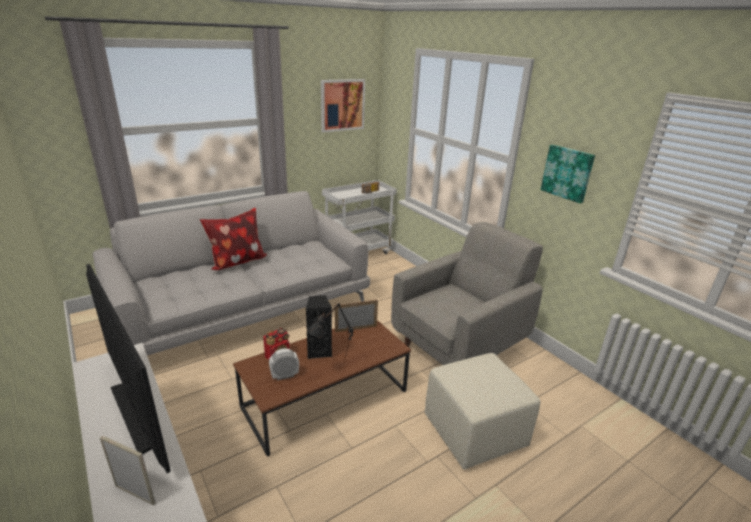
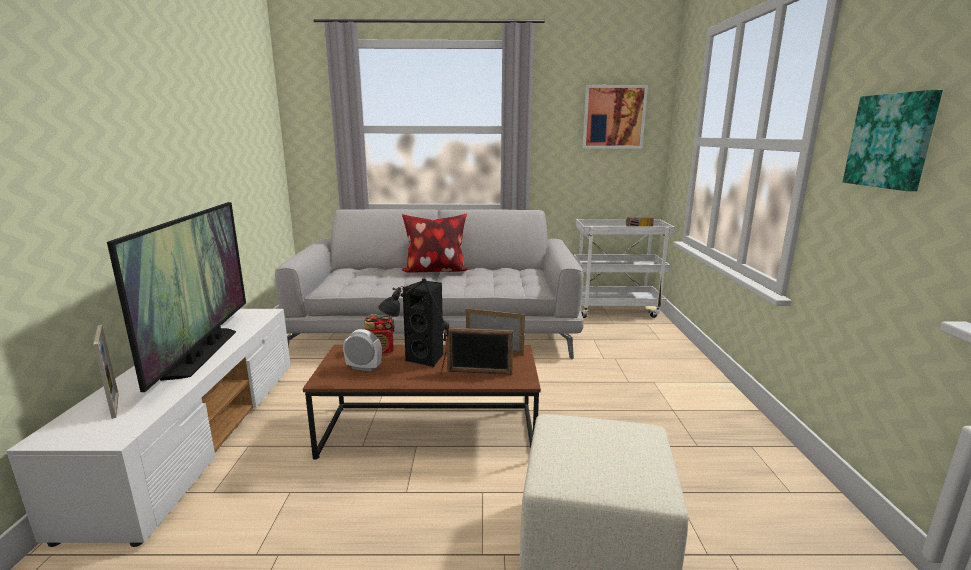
camera: 35 degrees right, 10 degrees down
(365, 350) = (479, 372): none -> picture frame
(460, 345) = (673, 436): grey armchair -> none

